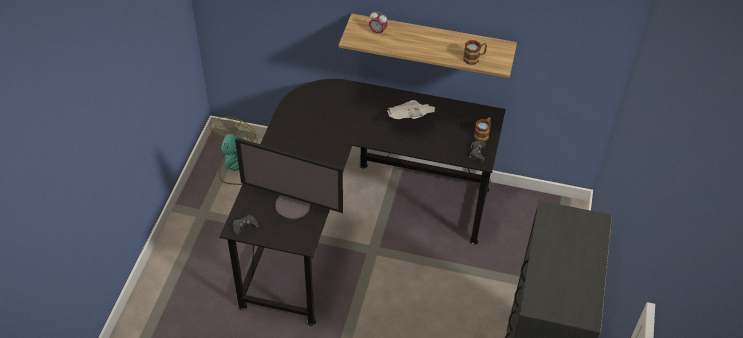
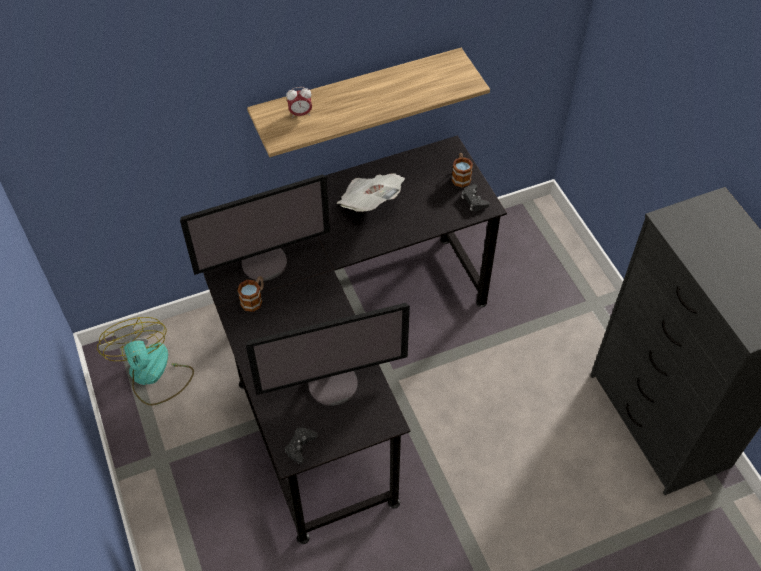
camera: 35 degrees left, 5 degrees up
(316, 118) = (264, 261): none -> monitor
(474, 58) = (436, 89): mug -> mug (254, 299)

